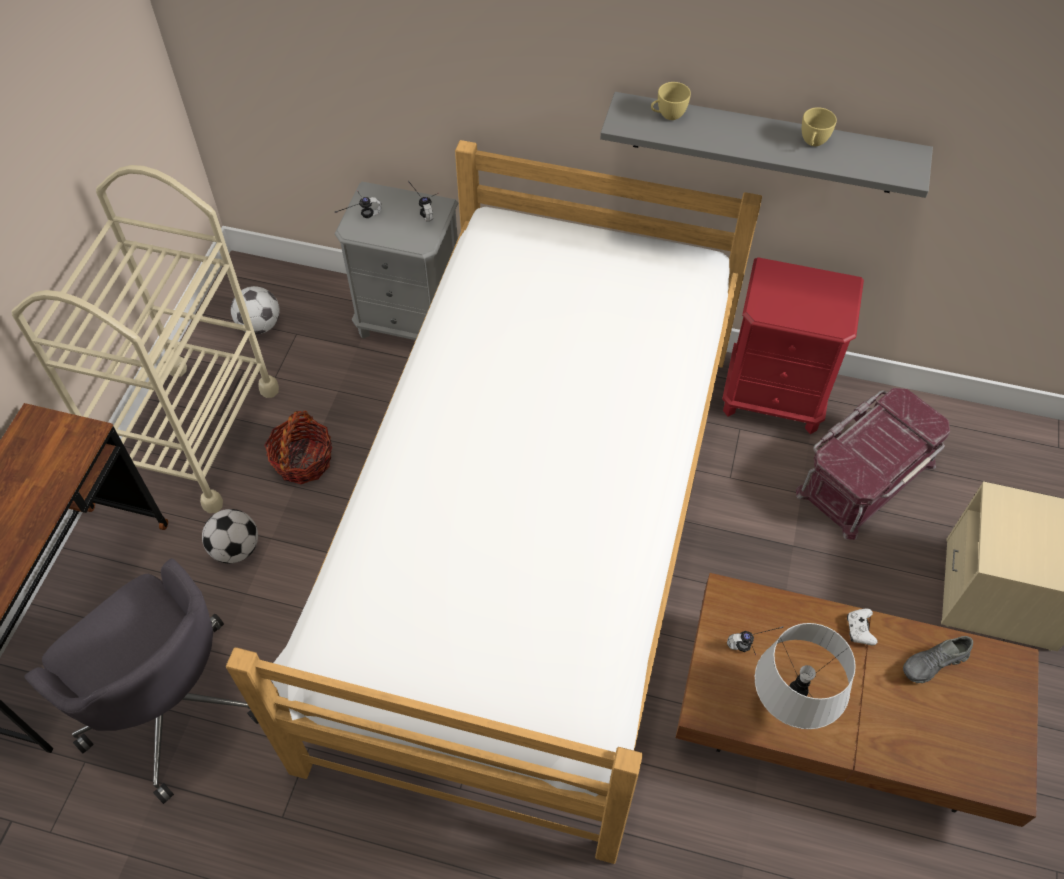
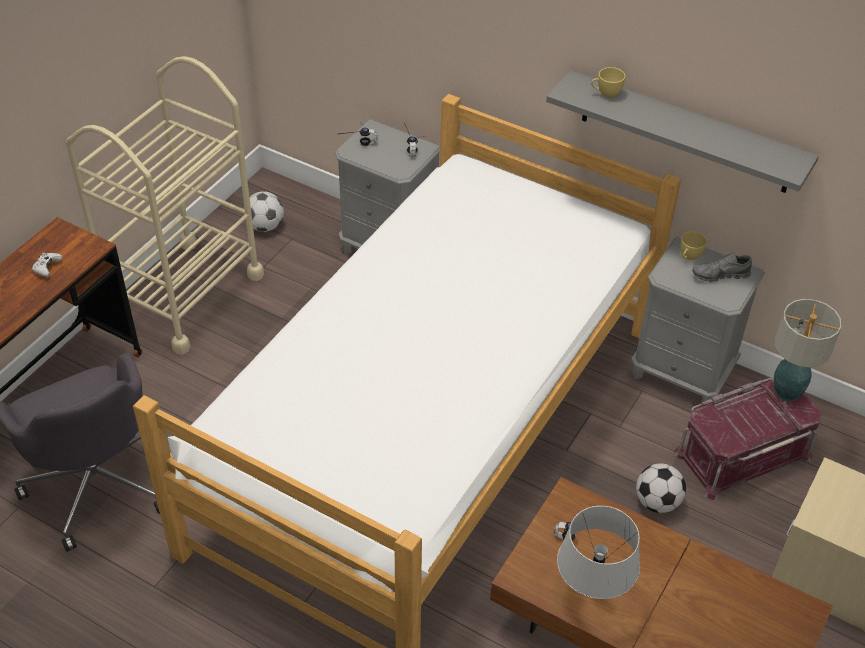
camera: 15 degrees right, 10 degrees down
(236, 549) = (188, 384): football -> football (657, 502)
(303, 460) = (264, 332): basket -> none
(774, 397) = (682, 373): red nightstand -> grey nightstand
(813, 143) = (717, 134): yellow cup -> yellow cup (688, 257)
(859, 630) = (675, 550): white game controller -> white game controller (47, 268)
(905, 404) = (786, 391): none -> table lamp
(934, 664) = (732, 592): grey shoe -> grey shoe (720, 275)

